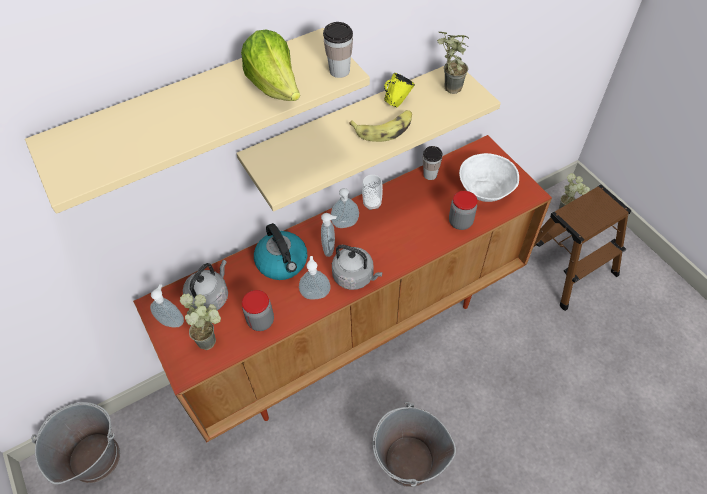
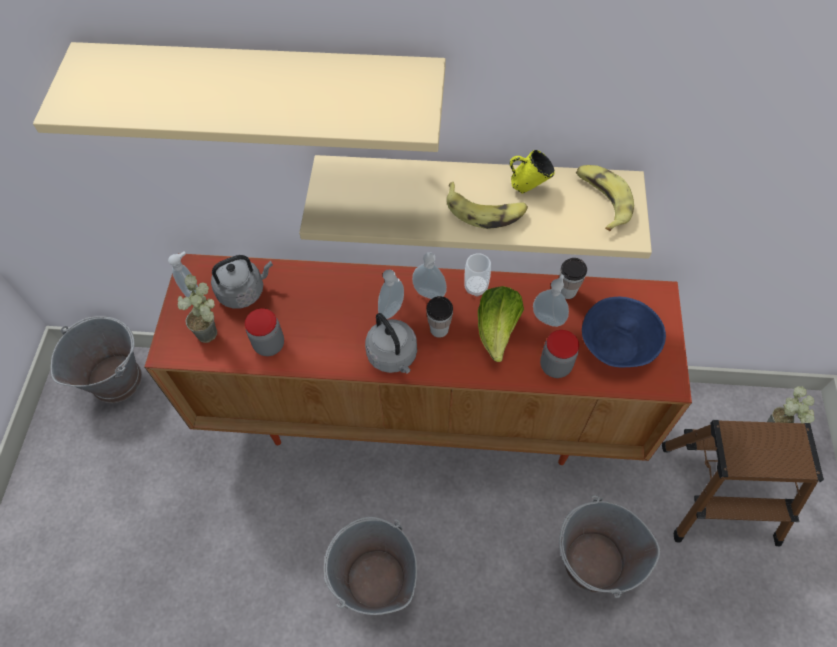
camera: 35 degrees right, 5 degrees up
(275, 87) = (329, 105): lettuce -> lettuce (497, 331)
(282, 263) = (336, 297): kettle -> none
(315, 294) = (340, 350): soap dispenser -> soap dispenser (548, 318)
(339, 71) = (412, 119): cup -> cup (439, 329)
(447, 88) = (601, 200): potted plant -> banana
(486, 190) = (617, 347): white bowl -> blue bowl
(530, 355) = (592, 563): none -> grey bucket

